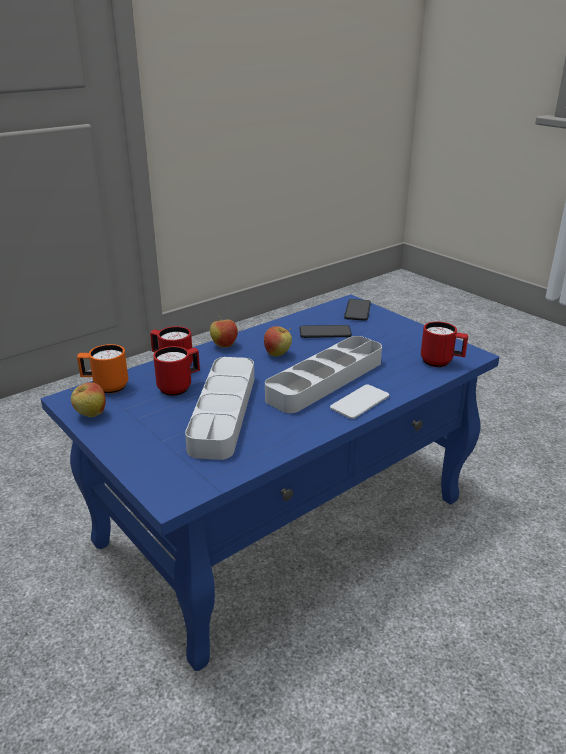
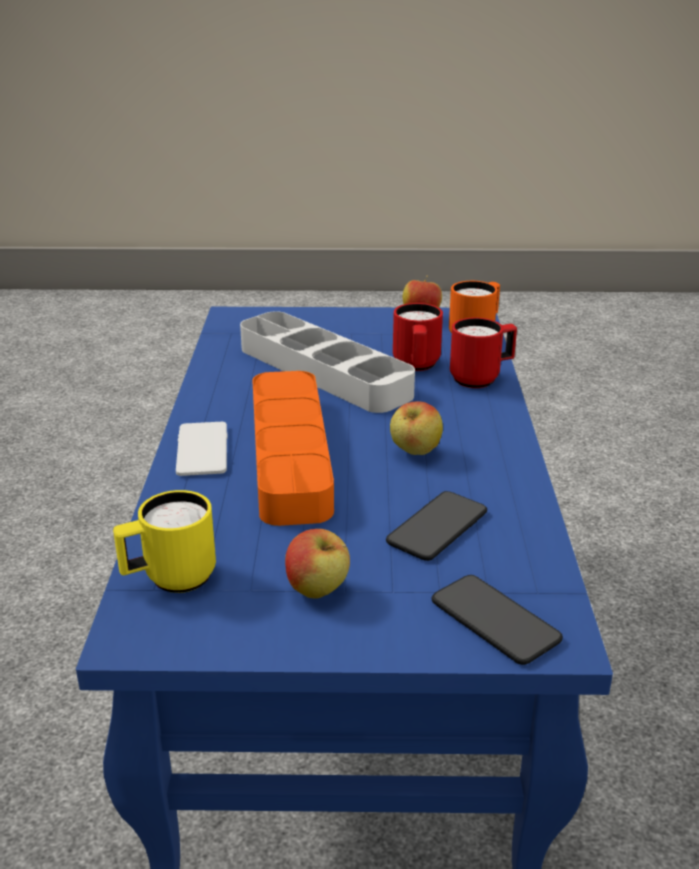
camera: 130 degrees right, 0 degrees up
(224, 345) = (500, 427): apple -> apple (318, 591)
(325, 380) = (290, 454): grey tray -> orange tray
(441, 362) = (169, 580): red mug -> yellow mug

